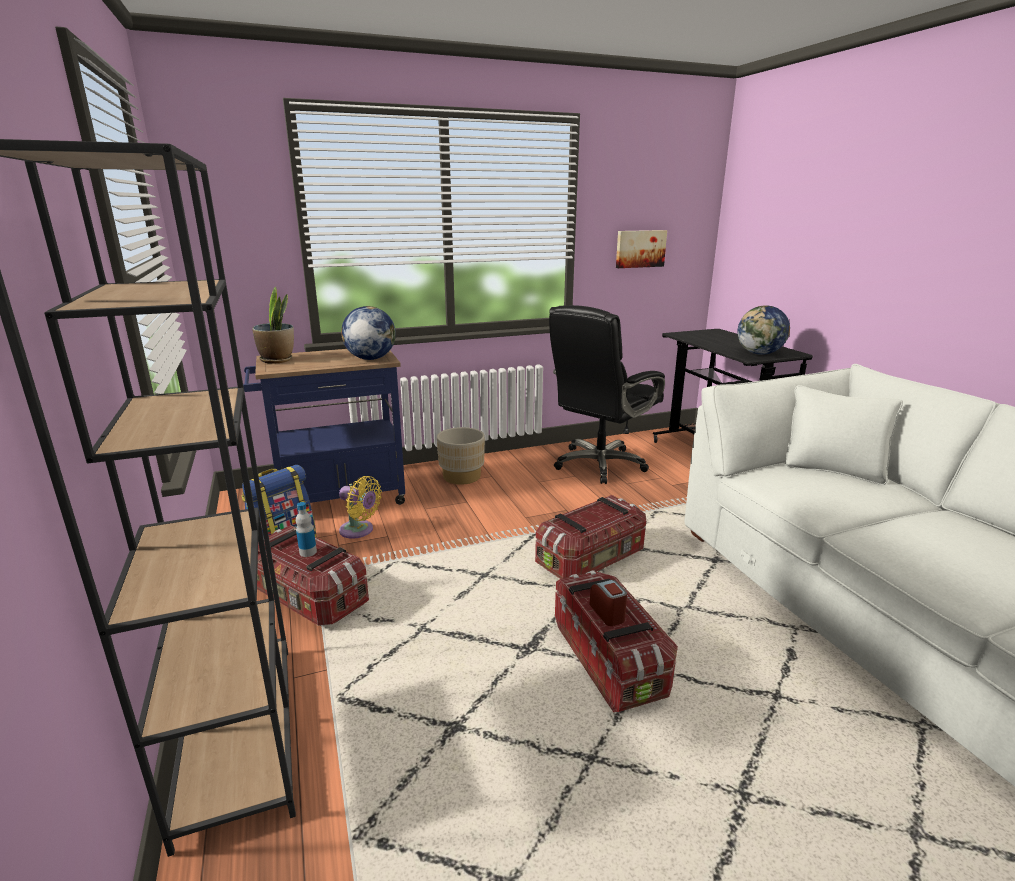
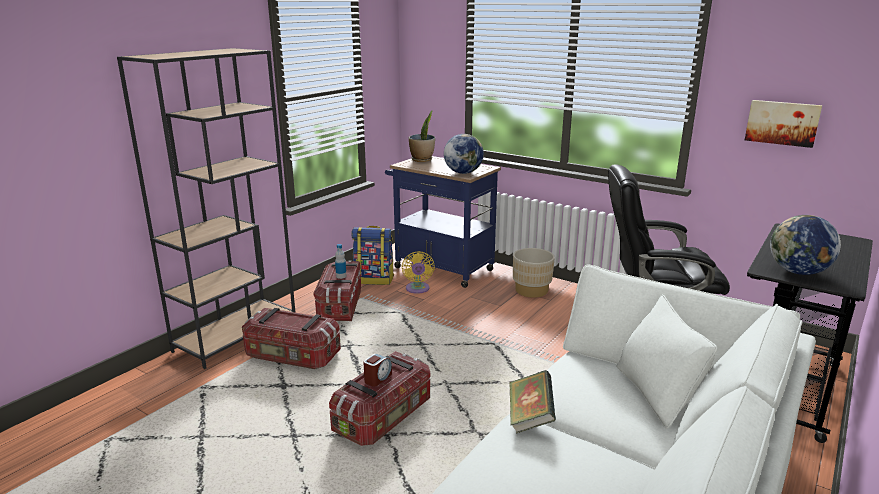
camera: 55 degrees right, 0 degrees up
(592, 560) = (491, 377): storage box -> storage box (292, 357)
(855, 527) = (530, 417): none -> book

